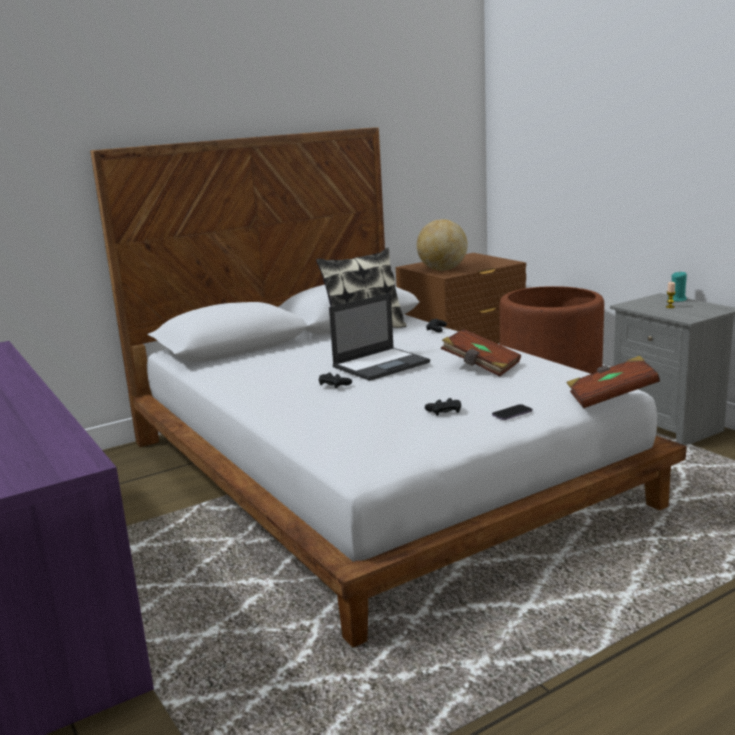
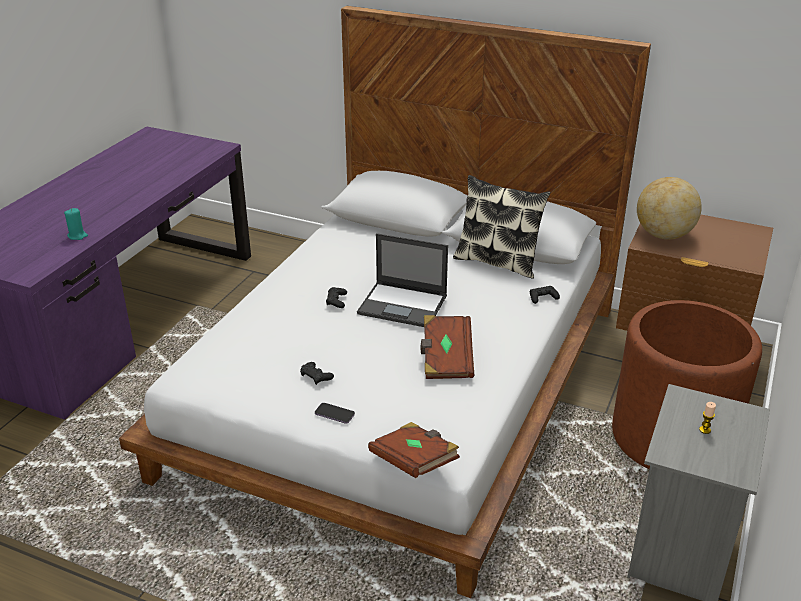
camera: 55 degrees right, 15 degrees up
(677, 300) = (746, 429): turquoise candle -> turquoise candle (77, 236)

